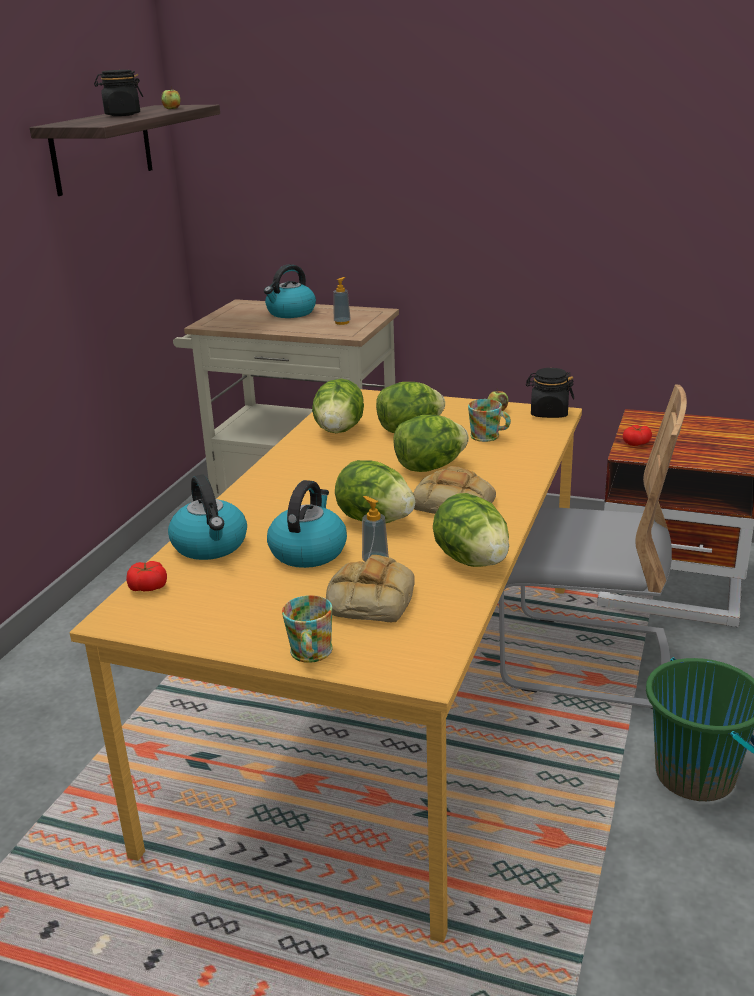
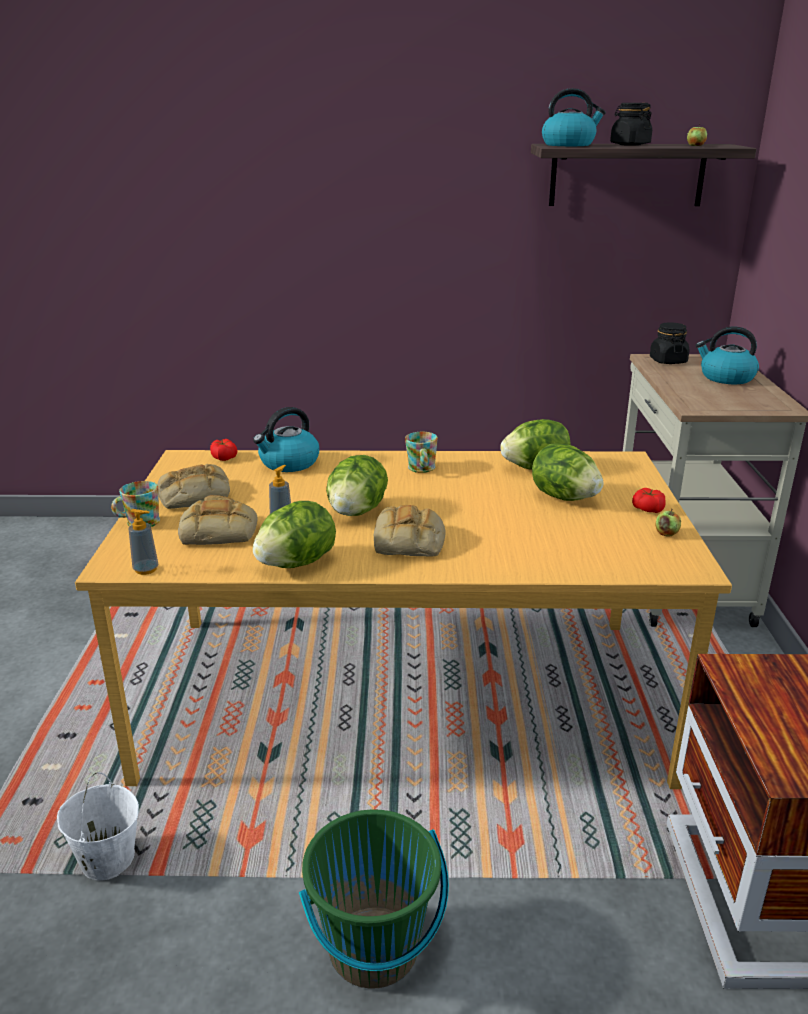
camera: 70 degrees right, 0 degrees up
(256, 613) = (193, 495): none -> bread
(308, 551) = (291, 496): kettle -> kettle (569, 145)
(342, 322) = (726, 400): soap dispenser -> soap dispenser (146, 569)
(429, 467) = (482, 519): lettuce -> none
(489, 437) = (584, 538): mug -> mug (421, 469)
(549, 413) = (689, 564): black jar -> black jar (667, 361)
(558, 963) = (107, 859): none -> white bucket
(584, 660) = (544, 825): grey chair -> none
(636, 443) = (773, 672): tomato -> tomato (648, 509)

